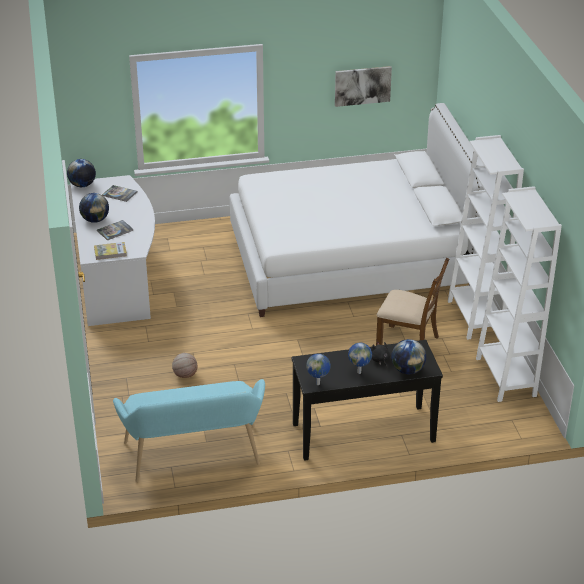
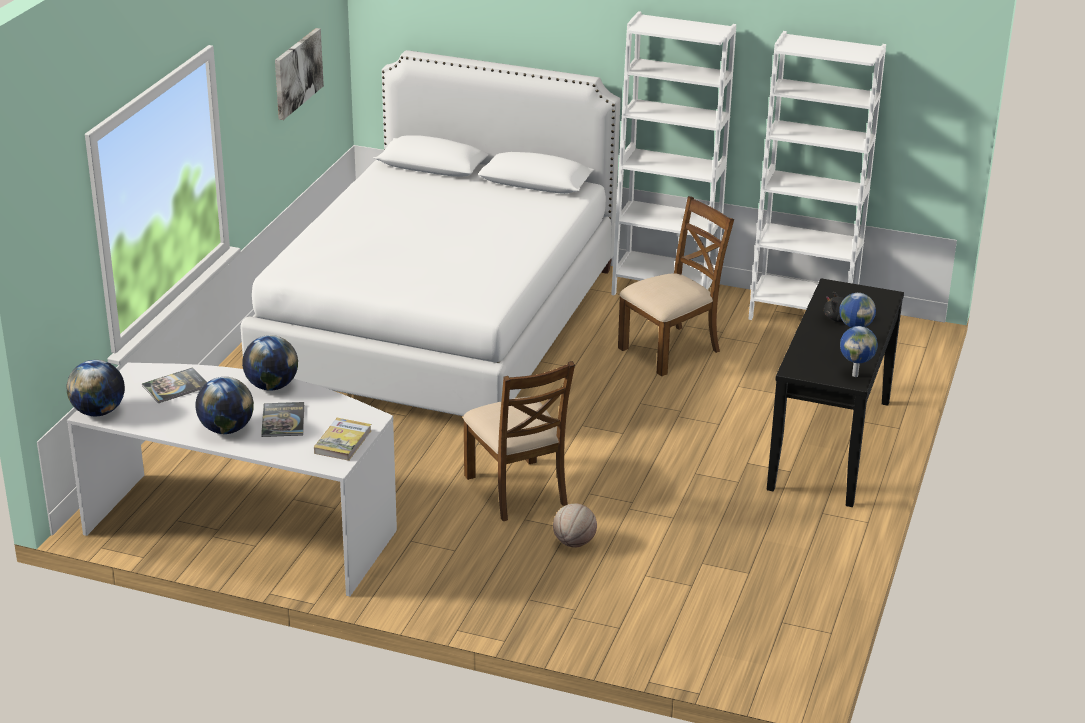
camera: 60 degrees left, 5 degrees down
(194, 458) = (777, 595): turquoise bench -> none
(216, 341) = (517, 490): none -> brown chair
(407, 370) = (876, 309): globe -> globe (271, 386)

